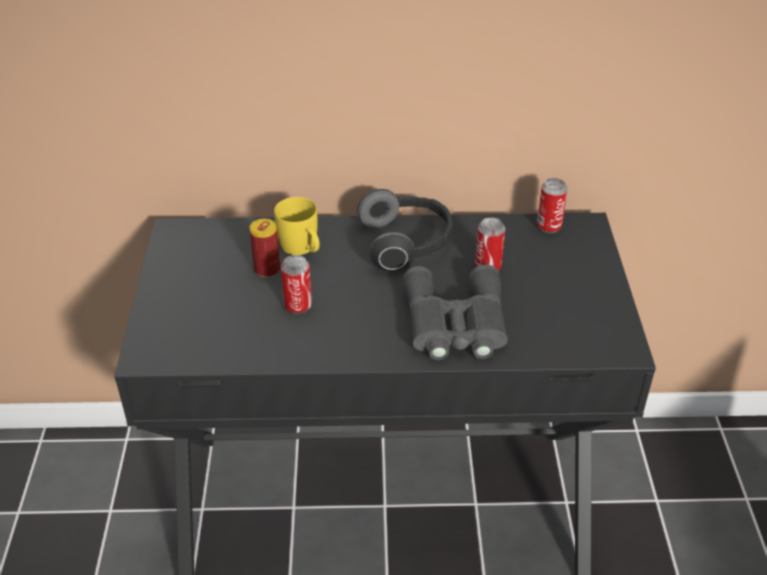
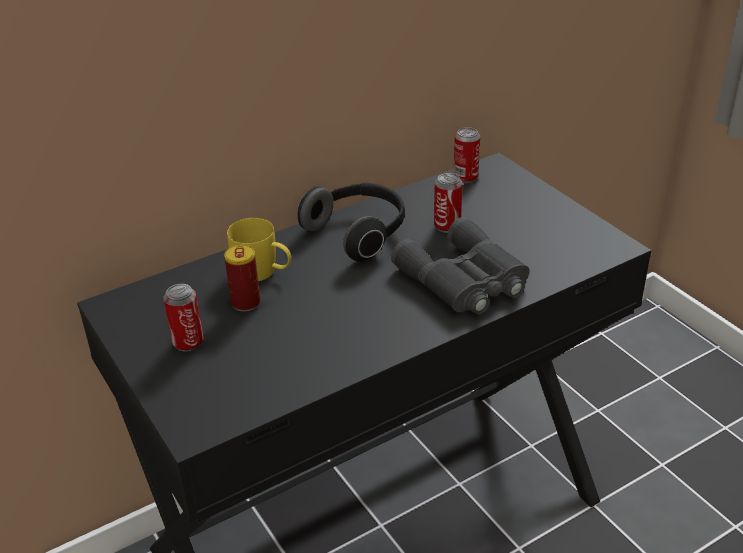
camera: 30 degrees left, 5 degrees down
(298, 306) = (308, 321): can -> can (188, 342)

